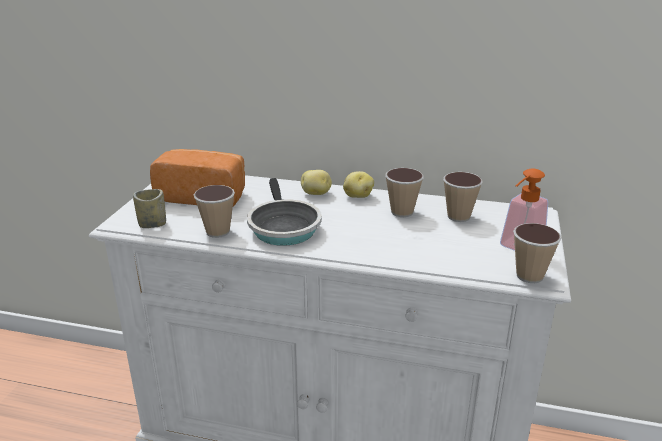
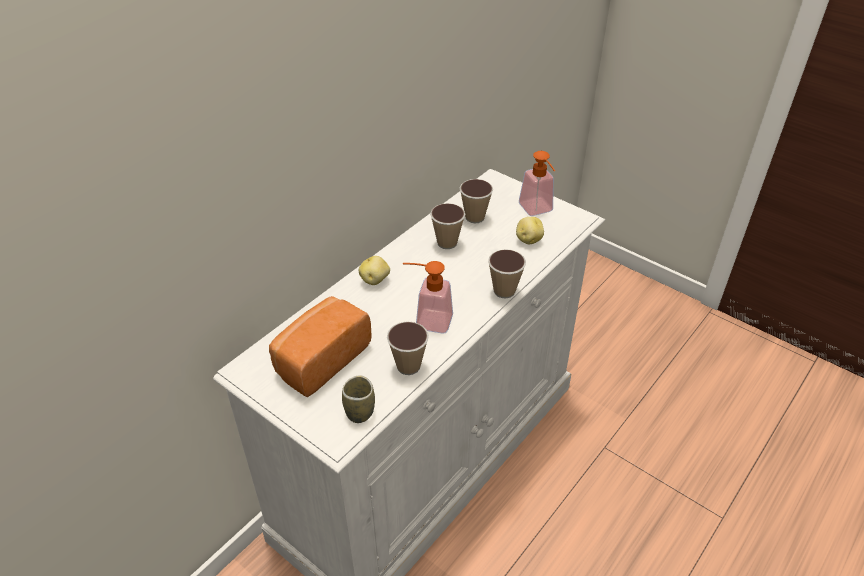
camera: 65 degrees left, 15 degrees up
(283, 227) = (427, 320): frying pan -> soap dispenser
(357, 196) = (399, 256): potato -> potato (528, 240)
(529, 276) = (575, 222): cup -> cup (504, 291)

